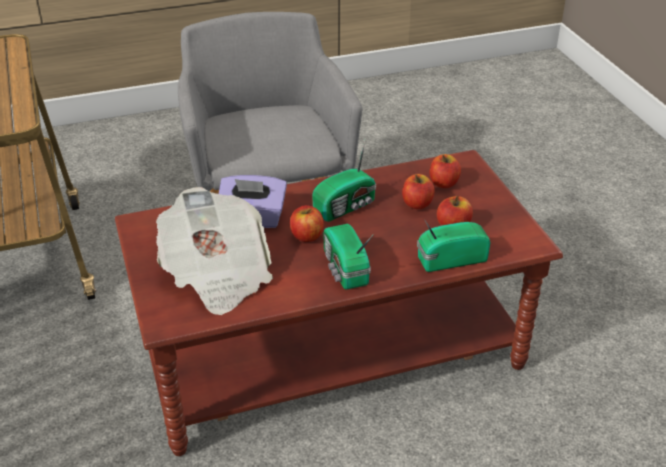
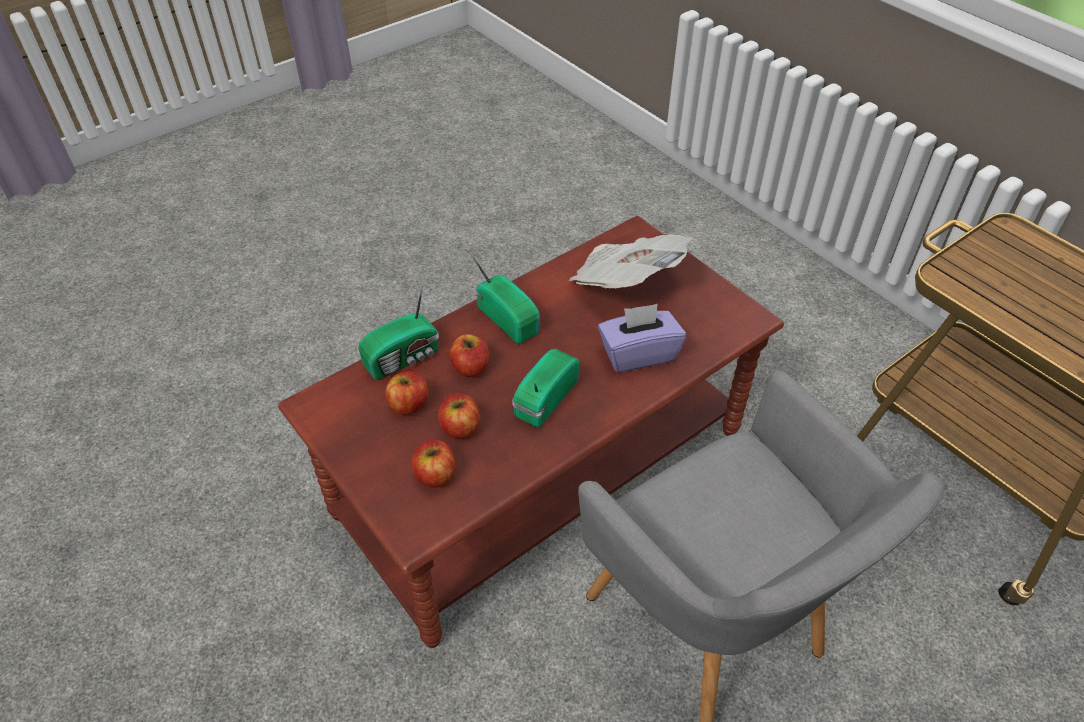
camera: 160 degrees right, 10 degrees up
(307, 236) = (566, 347): apple -> apple (471, 368)

